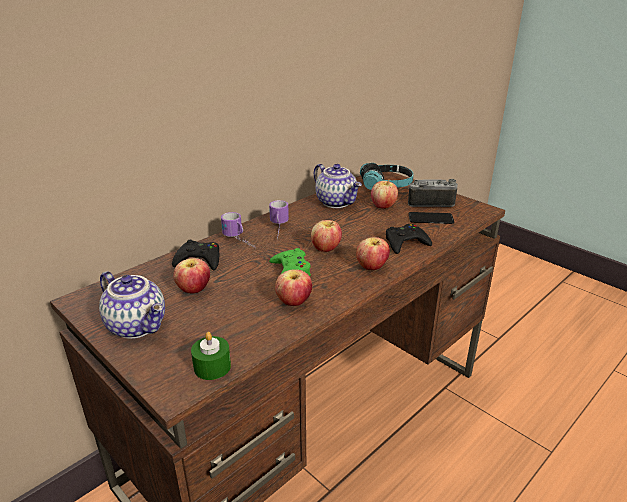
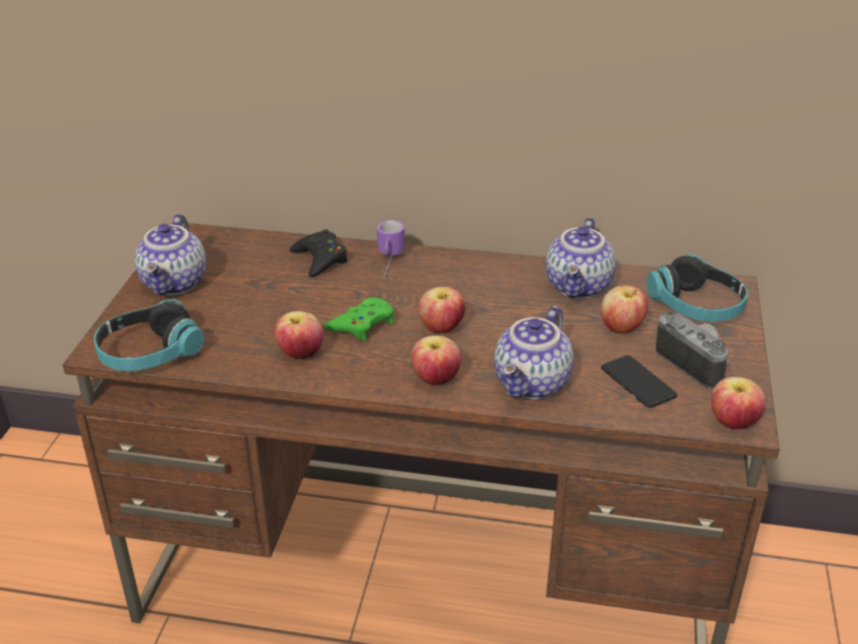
camera: 55 degrees right, 5 degrees up
(194, 290) = (262, 283): apple -> apple (733, 422)
(212, 367) = (149, 353): green candle -> headphones
(278, 230) = (446, 277): mug -> none
(405, 243) = (533, 384): black game controller -> teapot

